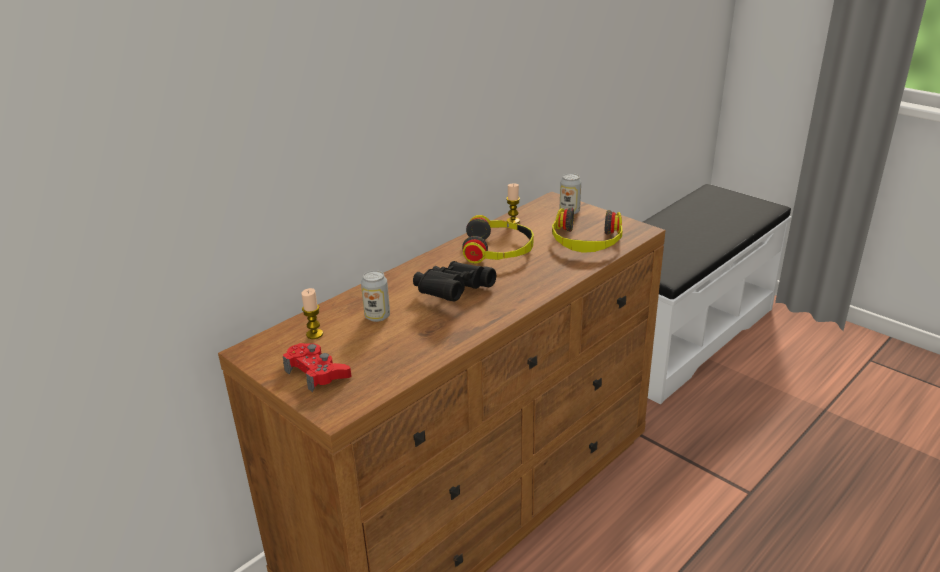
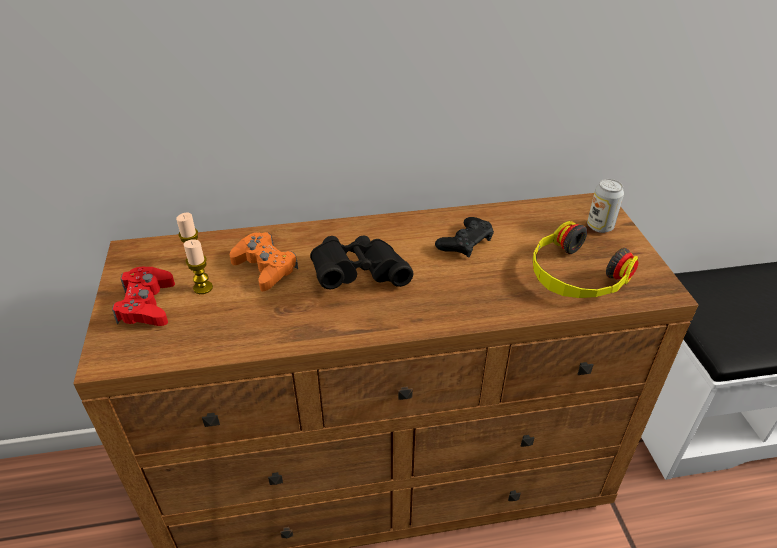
camera: 35 degrees right, 10 degrees up
(377, 316) = (265, 267): can -> orange game controller
(498, 250) = (465, 243): headphones -> black game controller
(513, 221) = (521, 212): candle -> candle (203, 288)

